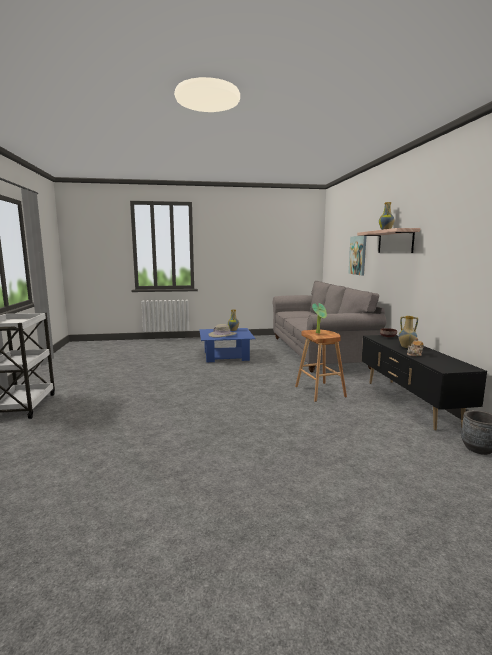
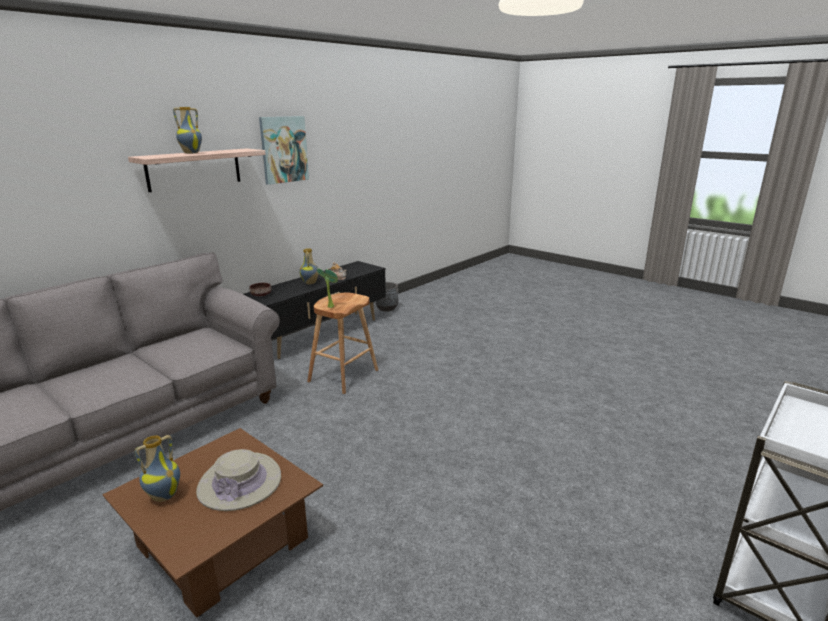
camera: 130 degrees left, 10 degrees up
(226, 356) = (223, 543): blue coffee table -> brown coffee table
(358, 255) = (57, 208): picture -> picture (284, 149)

